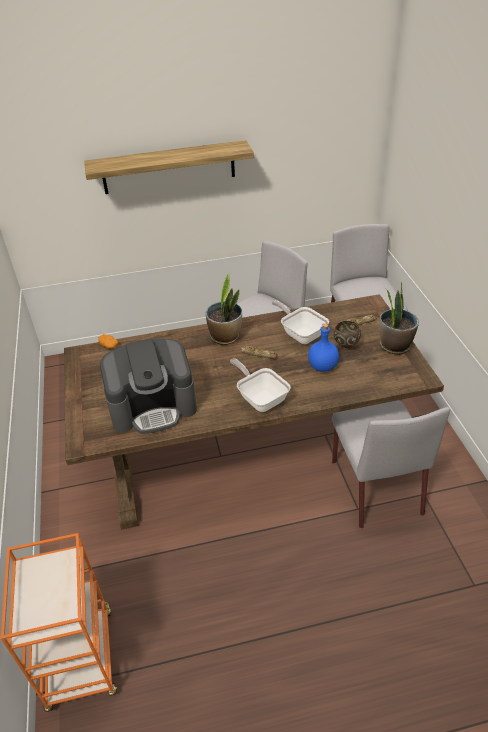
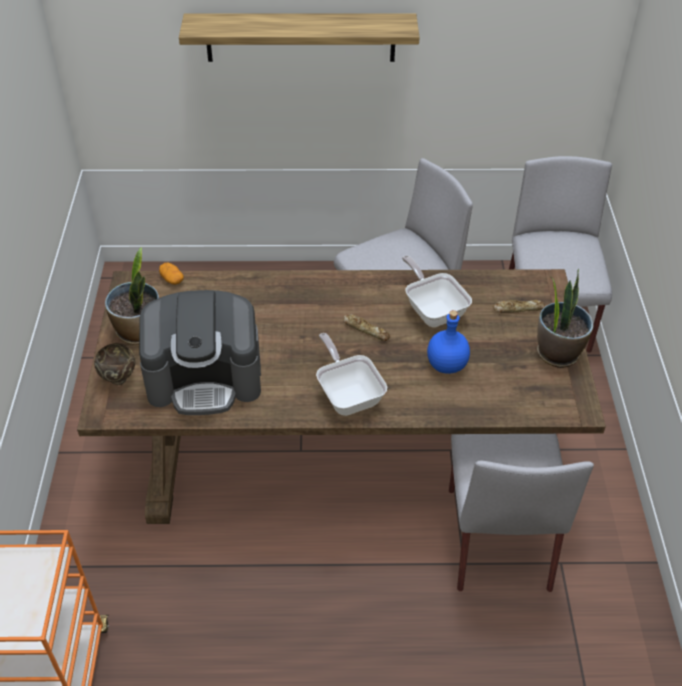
camera: 10 degrees right, 5 degrees up
(225, 337) = (329, 295): potted plant -> potted plant (138, 331)
(345, 346) = (488, 340): brown bowl -> brown bowl (119, 378)

